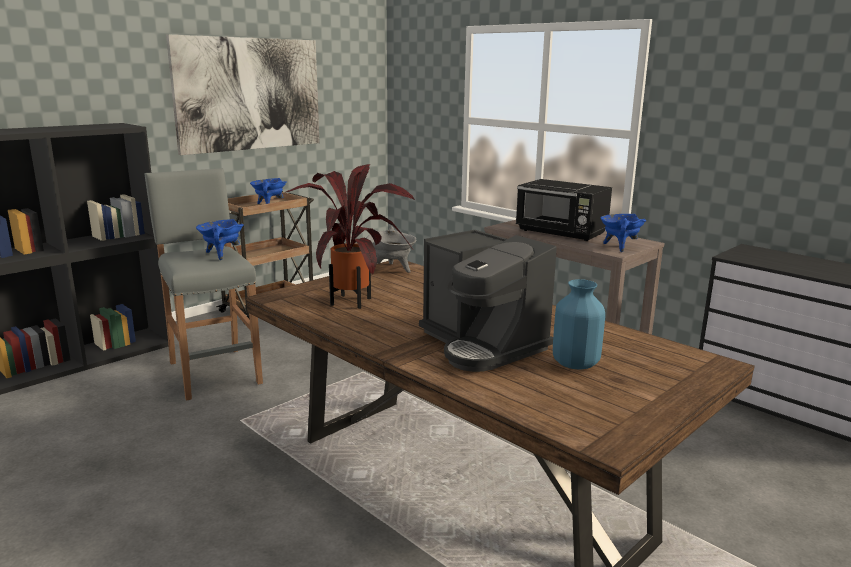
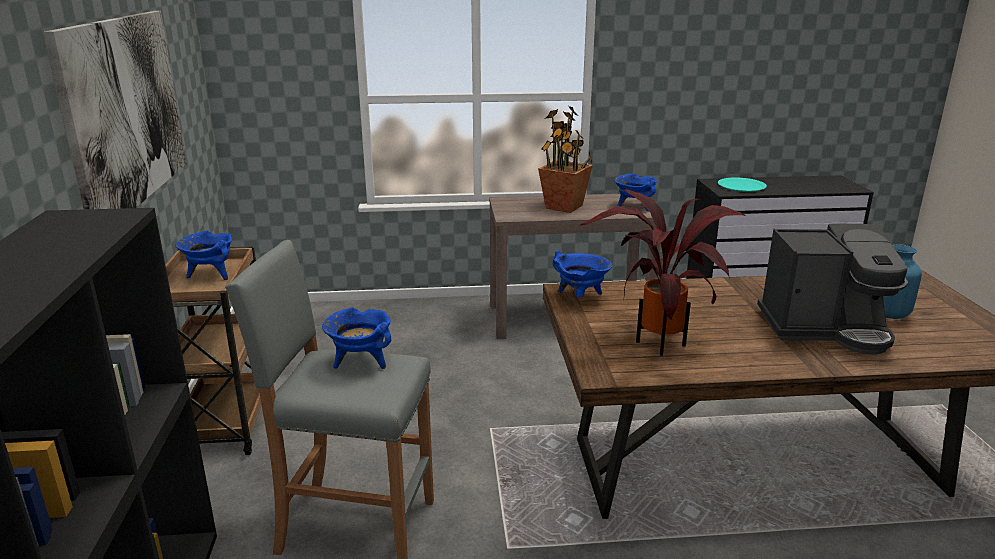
camera: 50 degrees left, 5 degrees up
(392, 270) = (580, 297): grey cooking pot -> blue cooking pot
(561, 233) = (564, 207): black microwave -> potted plant
(770, 258) = (741, 186): none -> turquoise plate

